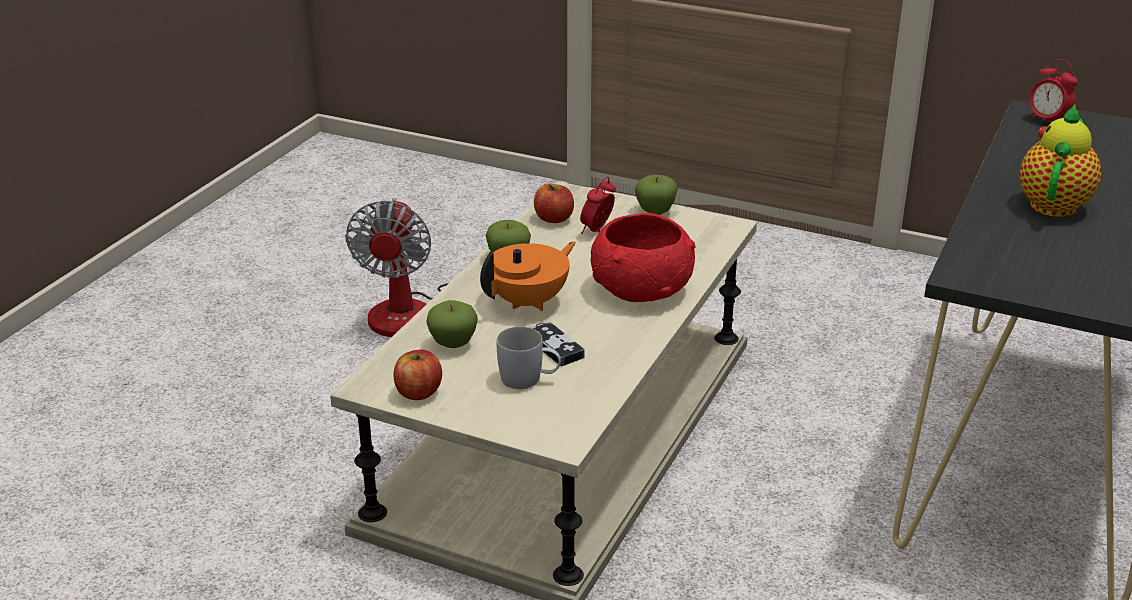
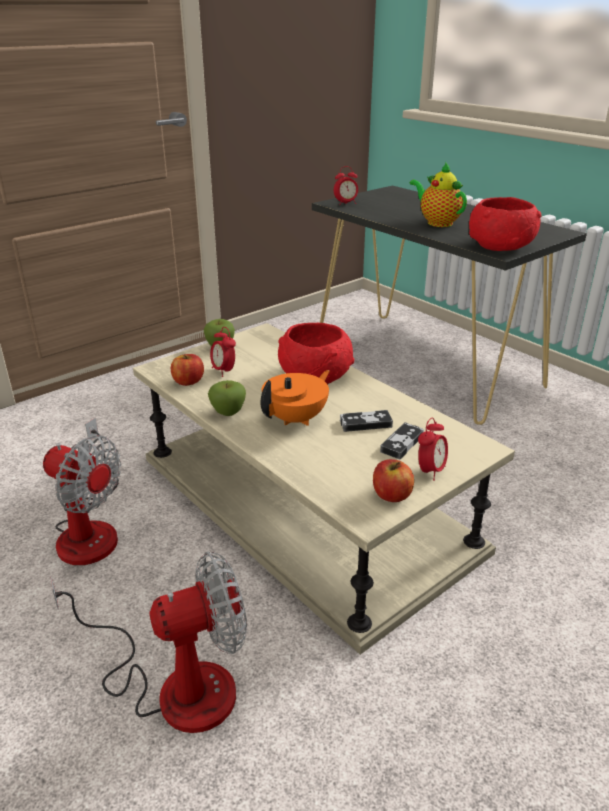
camera: 65 degrees left, 0 degrees up
(255, 433) = (174, 685): none -> fan
(453, 344) = (331, 463): apple -> none
(483, 409) = (430, 471): none -> alarm clock
(529, 301) = (296, 418): orange teapot -> orange teapot turned 60 degrees clockwise
(529, 380) = (402, 443): white mug -> game controller
(999, 269) = (500, 246): none -> red bowl

